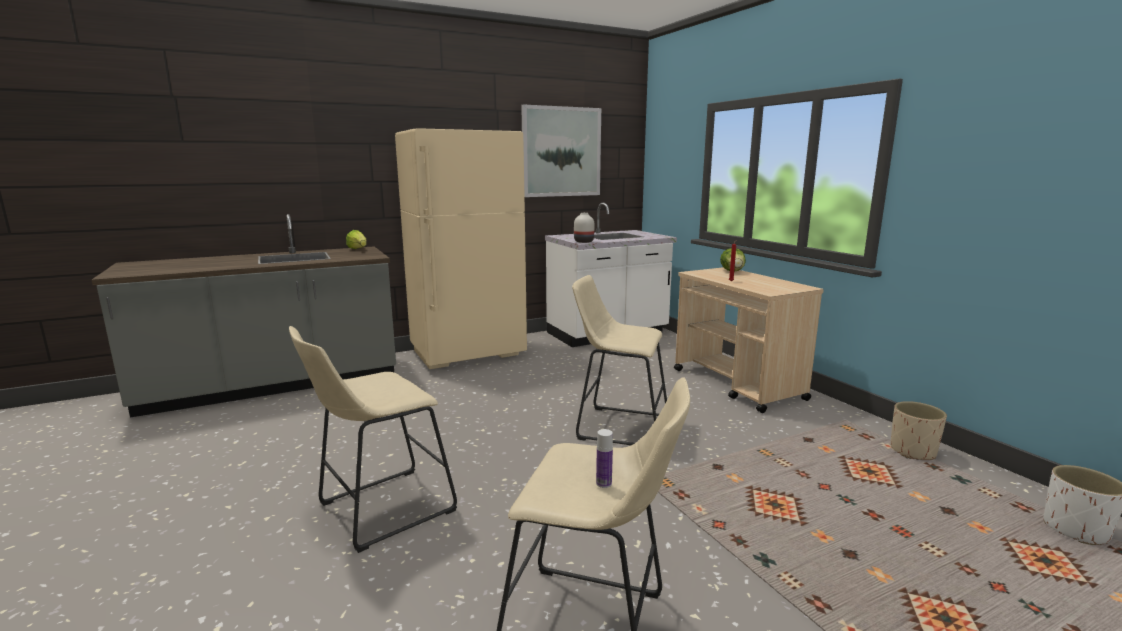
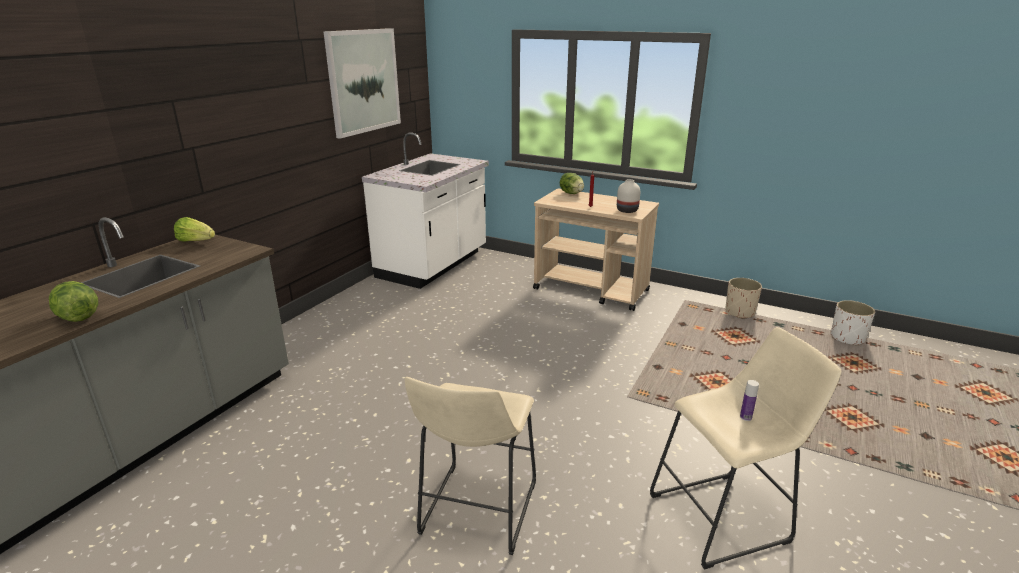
camera: 35 degrees left, 10 degrees up
(220, 267) = (78, 317): none -> lettuce
(468, 355) = (330, 326): beige fridge -> none
(584, 241) = (422, 181): white vase -> white vase (627, 210)
(617, 426) = (555, 358): beige stool -> none

